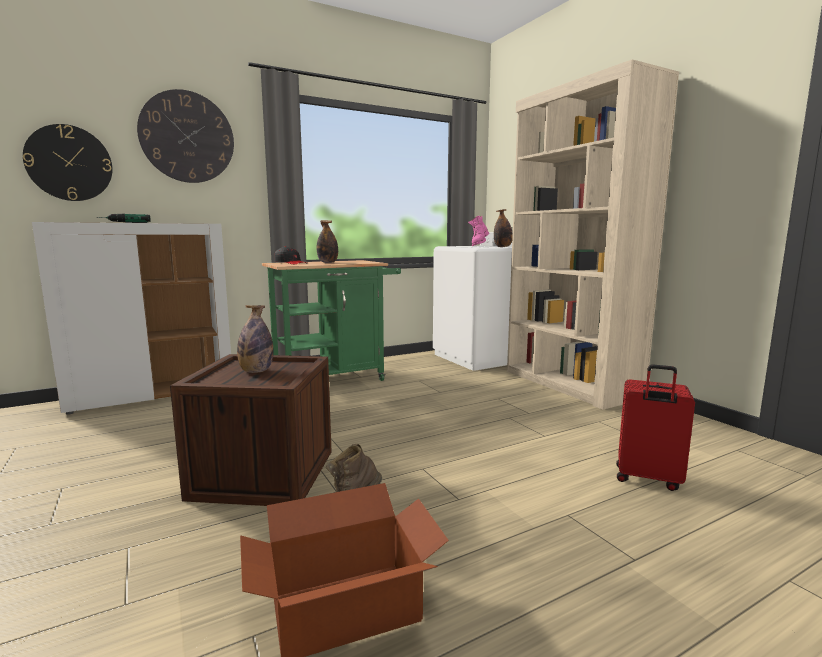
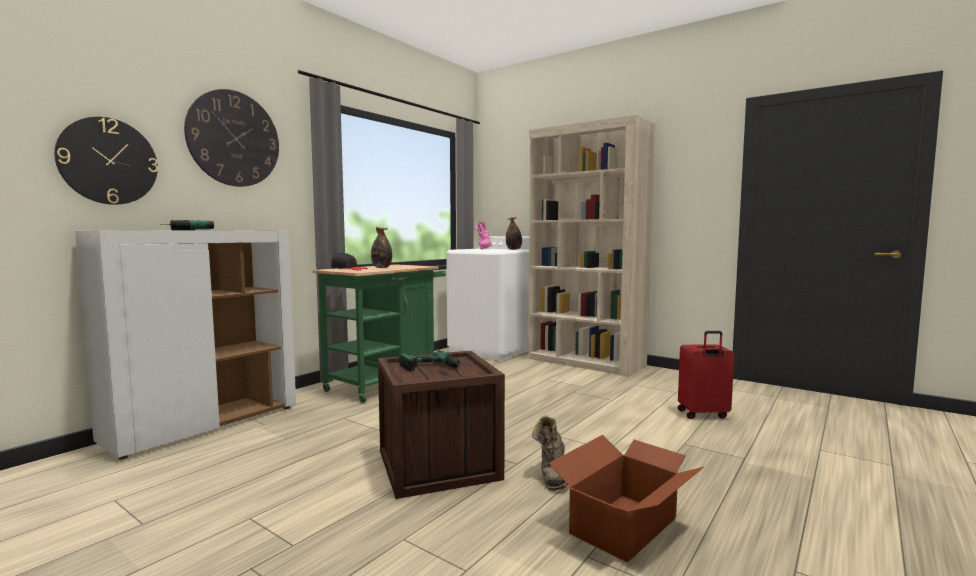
camera: 25 degrees left, 5 degrees down
(256, 371) = (433, 368): bottle -> power drill

